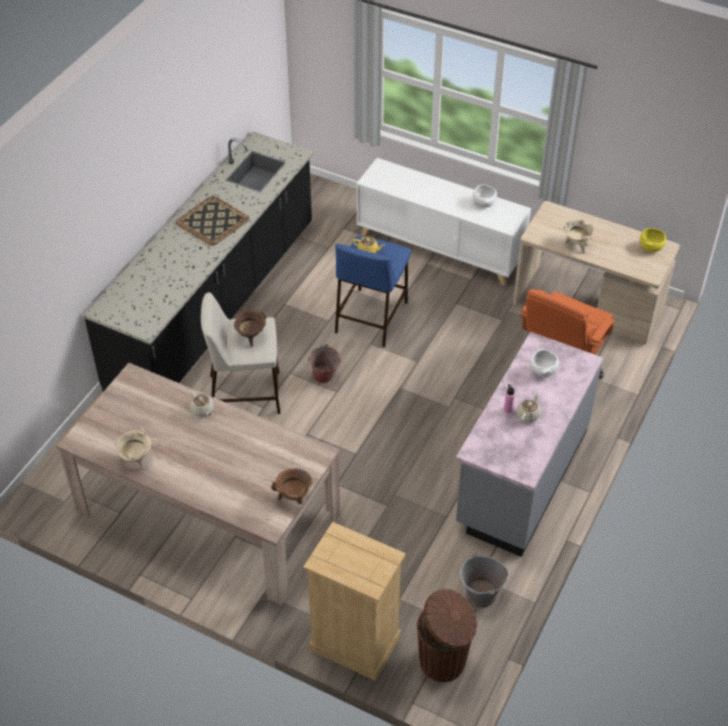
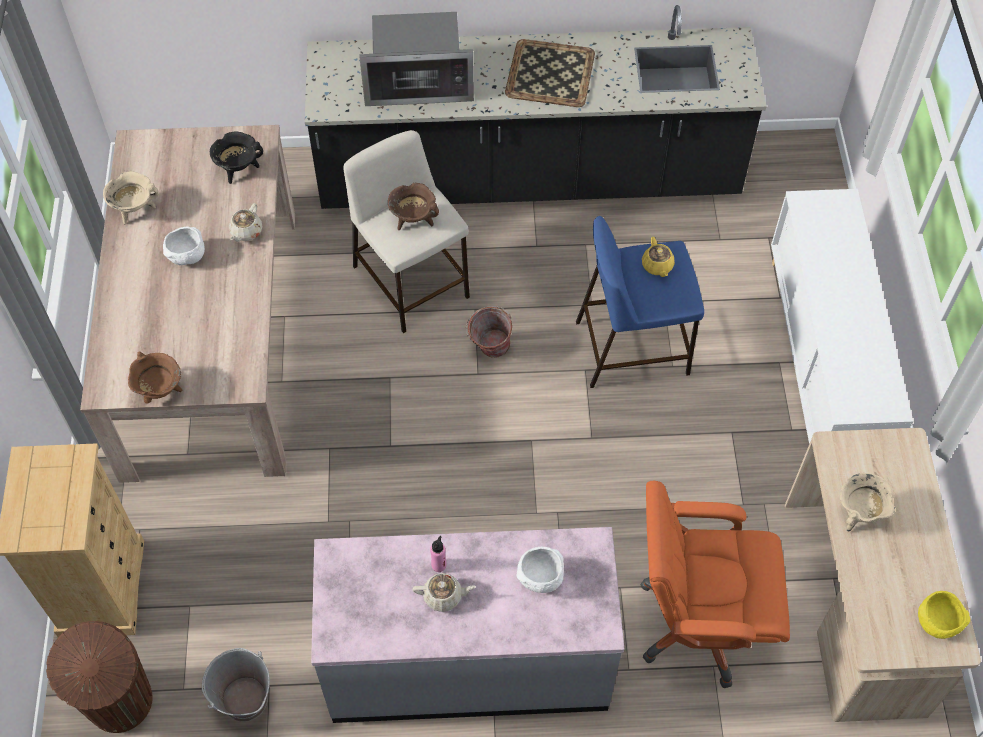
camera: 60 degrees right, 10 degrees up
(149, 395) = (239, 170): none -> black cooking pot
(166, 278) = (418, 83): none -> microwave
(484, 204) = (870, 358): white bowl -> white bowl (187, 258)

